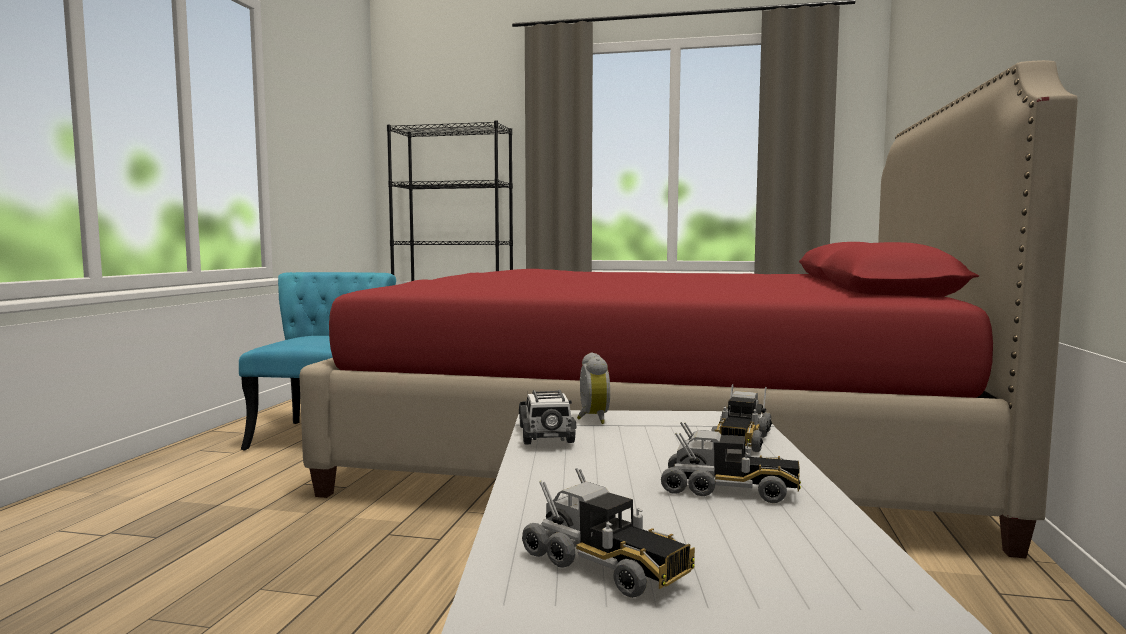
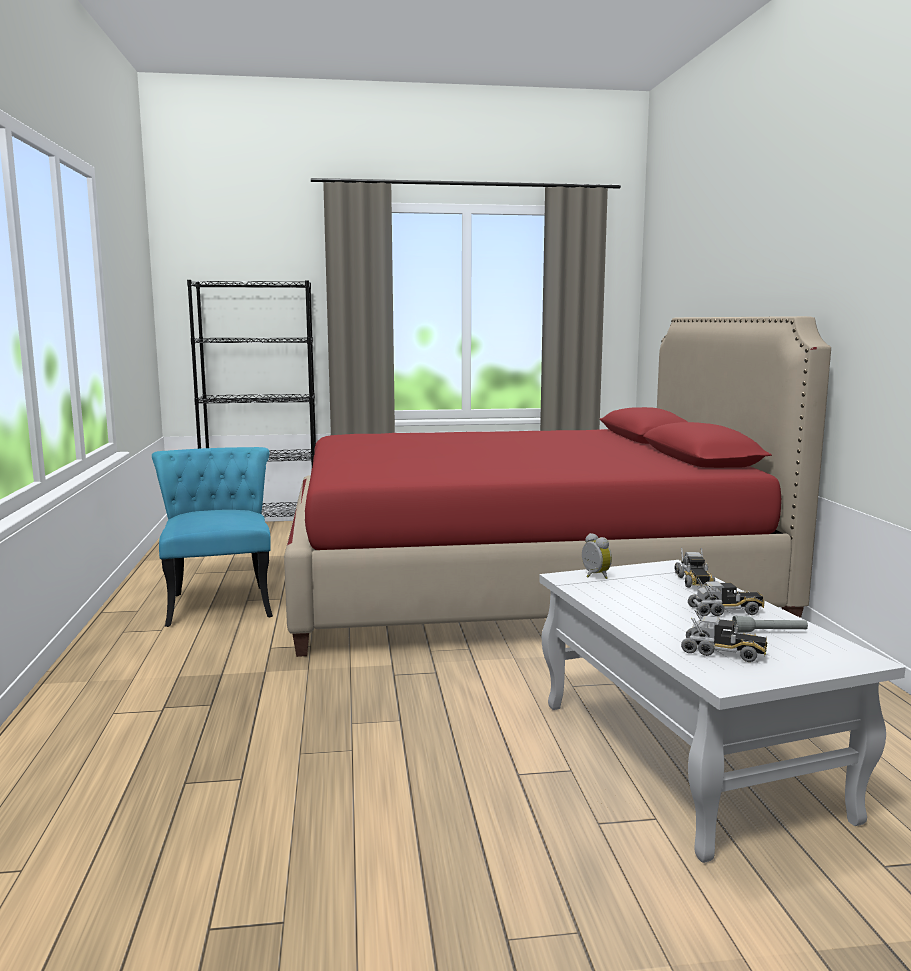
camera: 20 degrees left, 5 degrees up
(546, 435) = (588, 590): toy car -> none
(766, 540) = (769, 632): none -> grey flashlight

